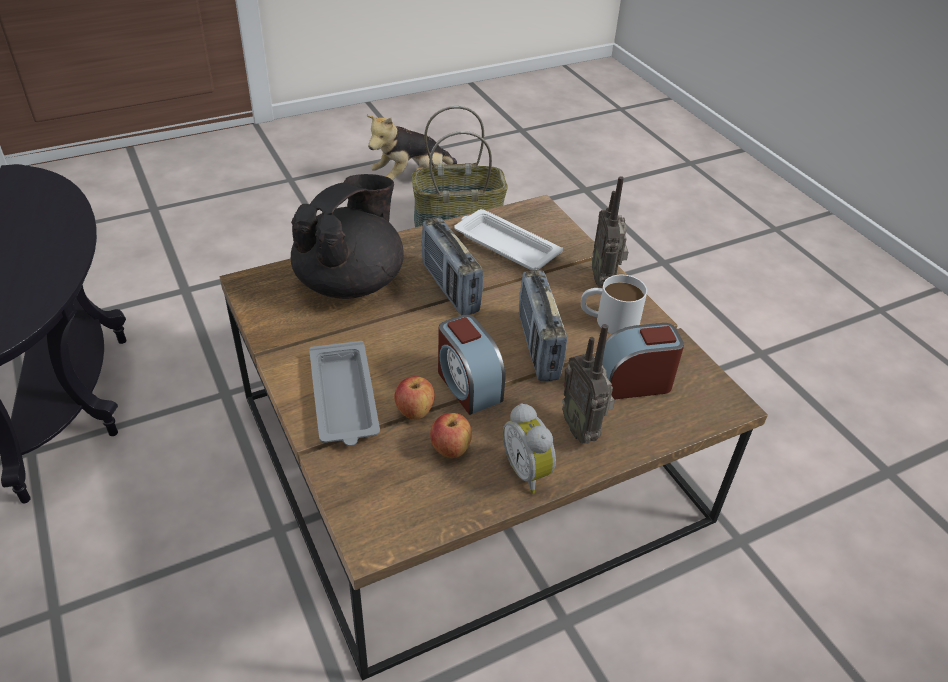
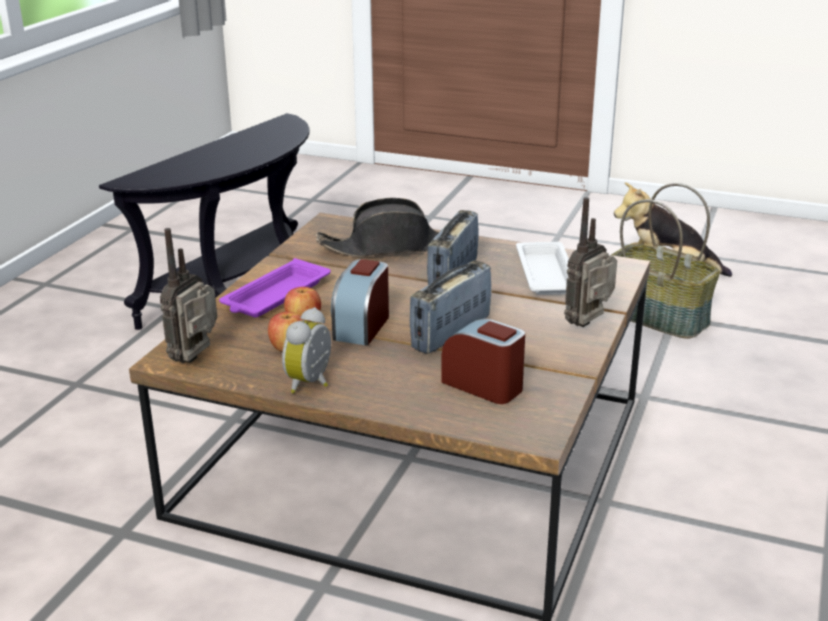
camera: 50 degrees right, 15 degrees down
(344, 400) = (275, 296): grey tray -> purple tray
(351, 282) = (392, 247): black teapot -> black hat
(582, 428) = (391, 385): radio -> radio (197, 359)
(608, 320) = (540, 346): white mug -> none

